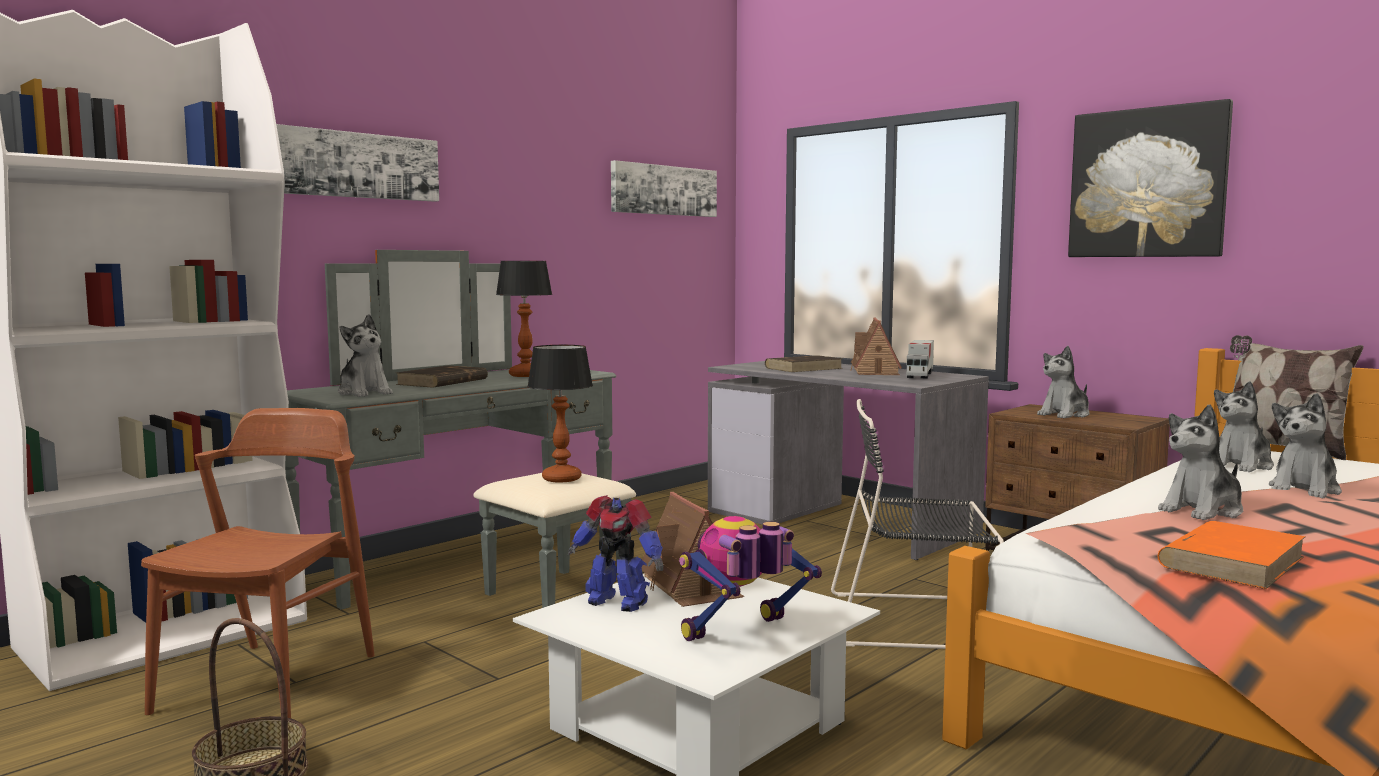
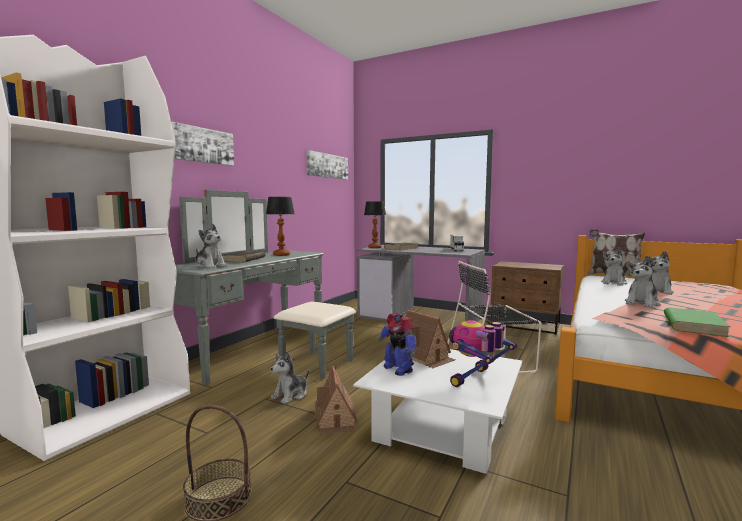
camera: 15 degrees left, 0 degrees up
(269, 682) = (190, 435): brown chair -> none
(560, 479) = (319, 306): table lamp -> table lamp (374, 247)
(617, 602) = (398, 369): toy robot -> toy robot turned 45 degrees clockwise
(876, 371) = (435, 249): toy house -> toy house (335, 418)
(1065, 414) = (522, 265): plush toy -> plush toy (290, 395)
(1147, 183) = (552, 165): picture -> none
(1232, 561) = (693, 325): orange book -> green book

